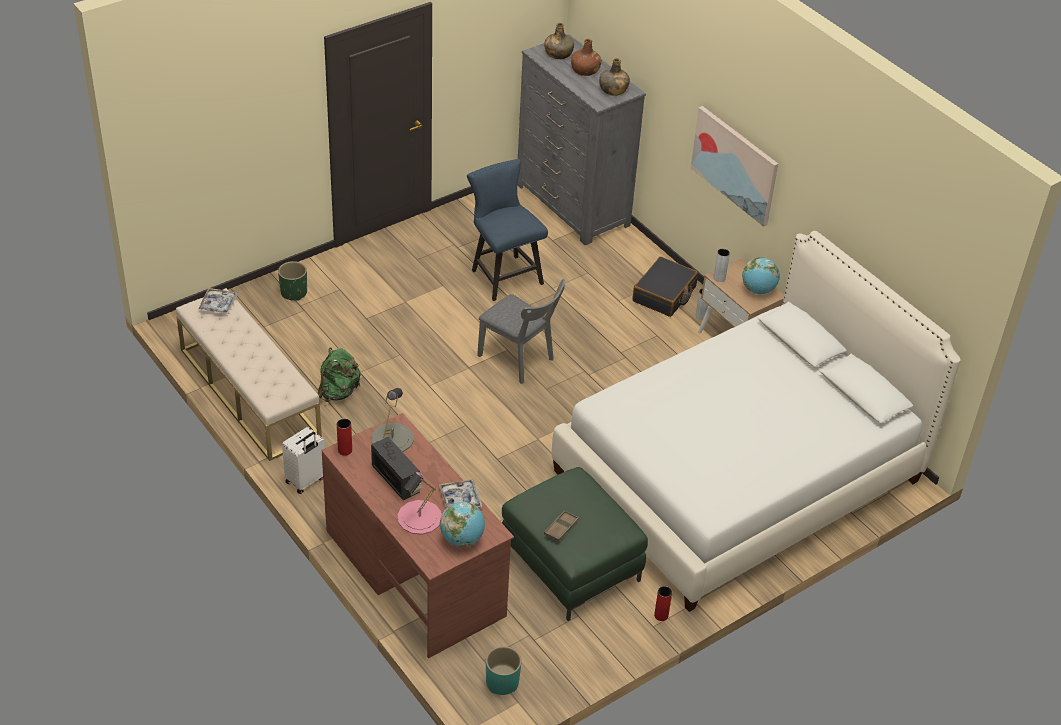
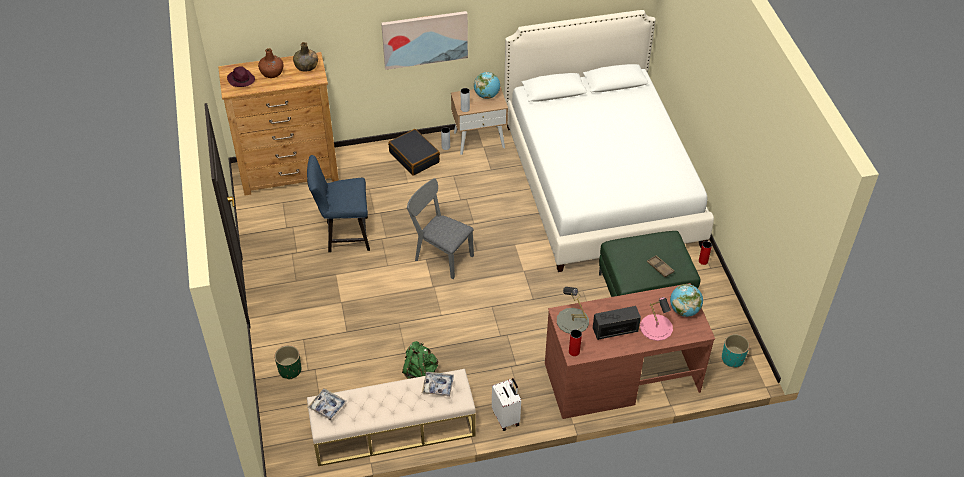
camera: 65 degrees left, 5 degrees up
(460, 499) = (647, 300): tray -> tray (438, 386)
(519, 360) = (440, 255): grey chair -> grey chair turned 120 degrees counterclockwise
(558, 54) = (241, 79): green bottle -> purple hat
(572, 205) = (289, 172): grey dresser -> brown dresser

